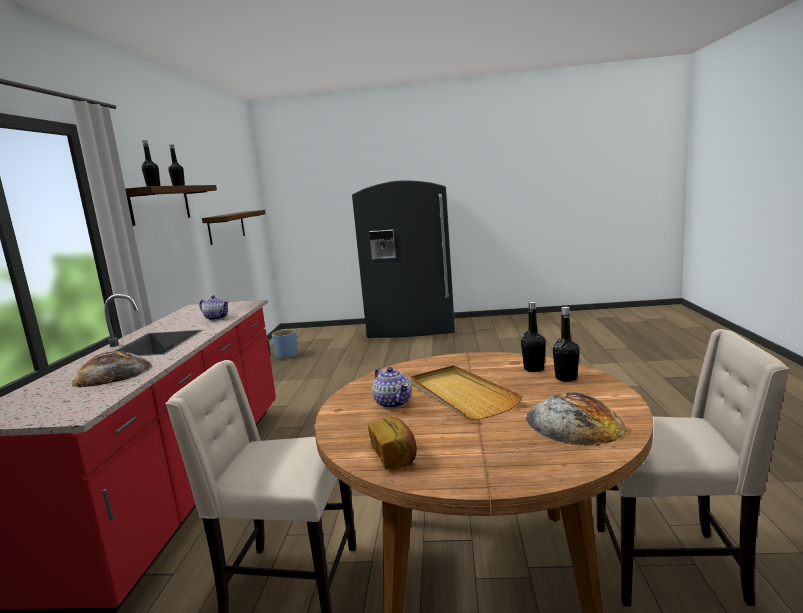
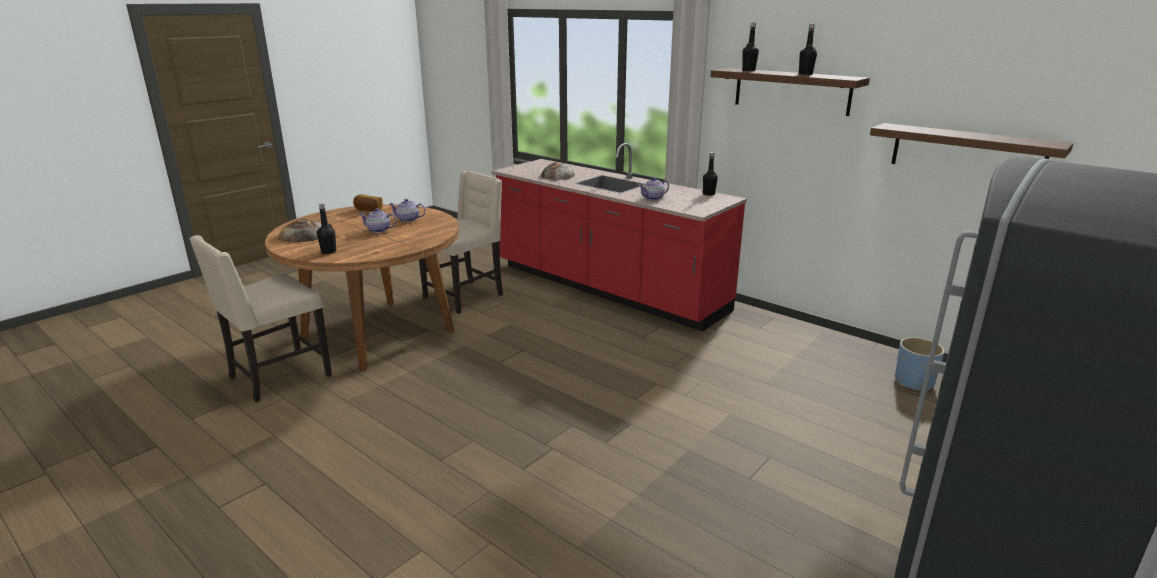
camera: 125 degrees right, 10 degrees up
(460, 395) = (379, 230): beige tray -> teapot
(533, 369) = (356, 252): black bottle -> black bottle (708, 194)

